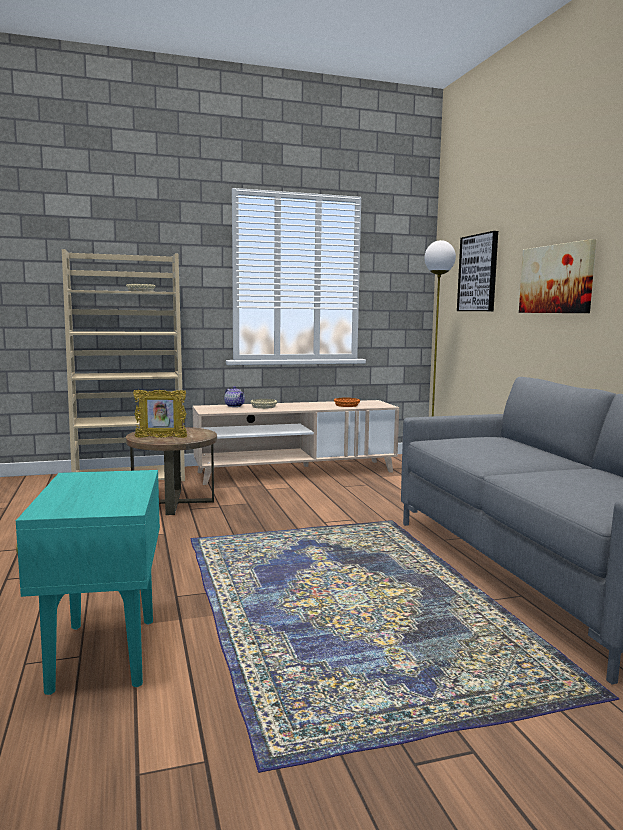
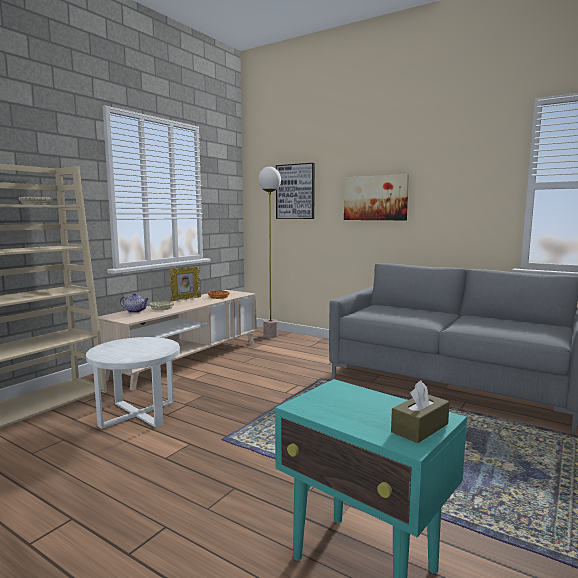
camera: 40 degrees left, 0 degrees up
(84, 508) = (420, 428): none -> brown tissue box
(161, 438) = (133, 353): picture frame -> picture frame (185, 299)
(173, 502) = (138, 413): brown side table -> white side table

